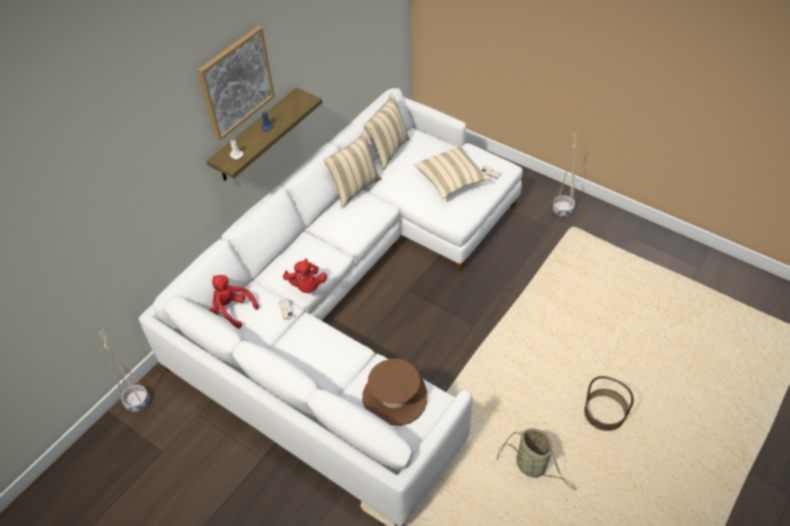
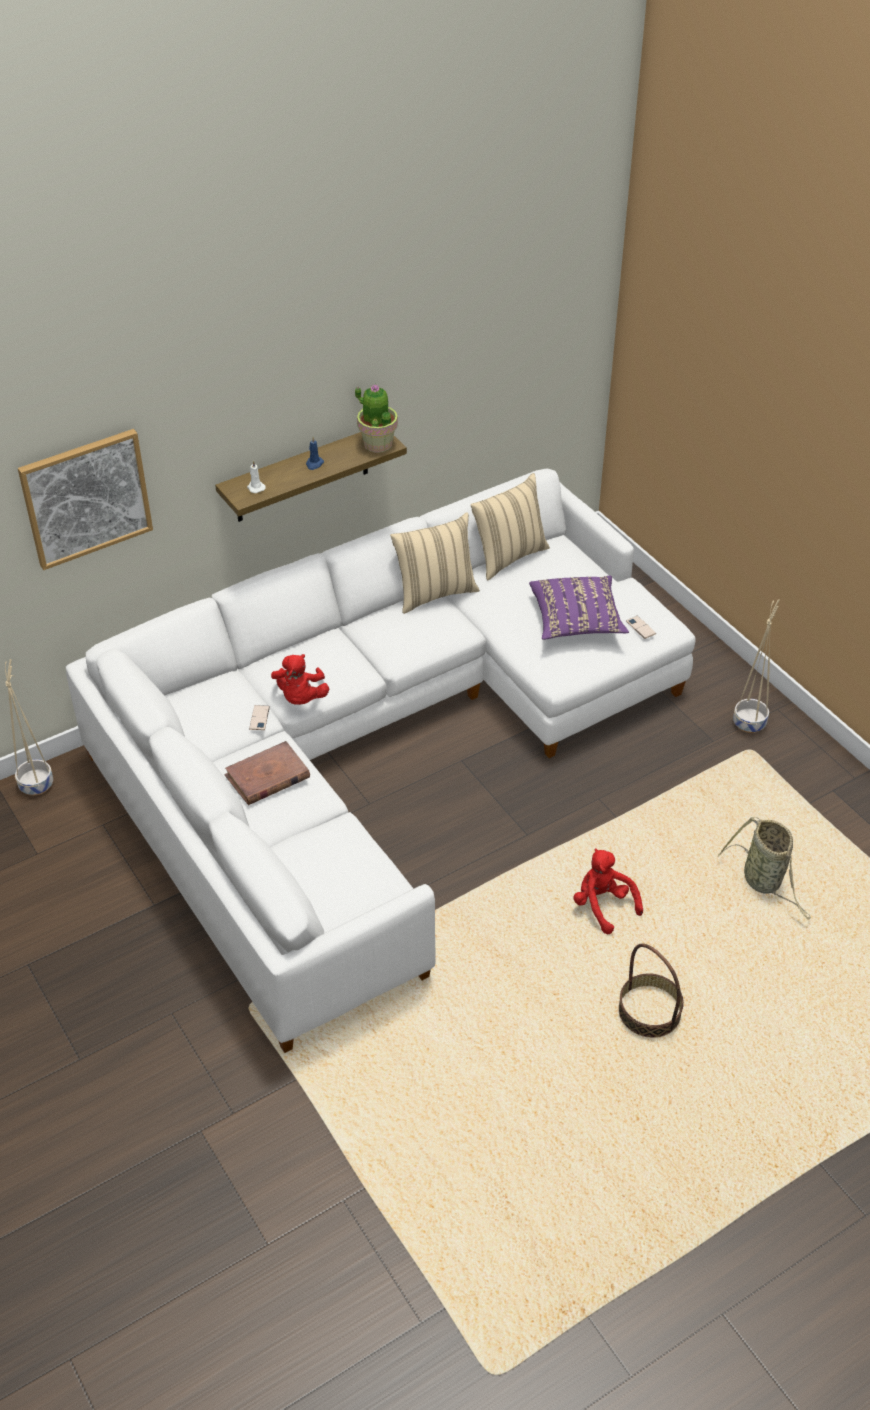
camera: 20 degrees right, 5 degrees down
(232, 310) = (190, 698): red plush toy -> red plush toy (603, 905)
(236, 82) = (282, 391): picture -> picture (86, 498)
(301, 101) = (378, 443): none -> potted plant
(313, 349) = (267, 777): none -> brown book
(394, 397) = (339, 870): brown hat -> none
(451, 180) = (576, 621): beige pillow -> purple pillow
(533, 467) = (506, 1043): basket -> basket (764, 882)

